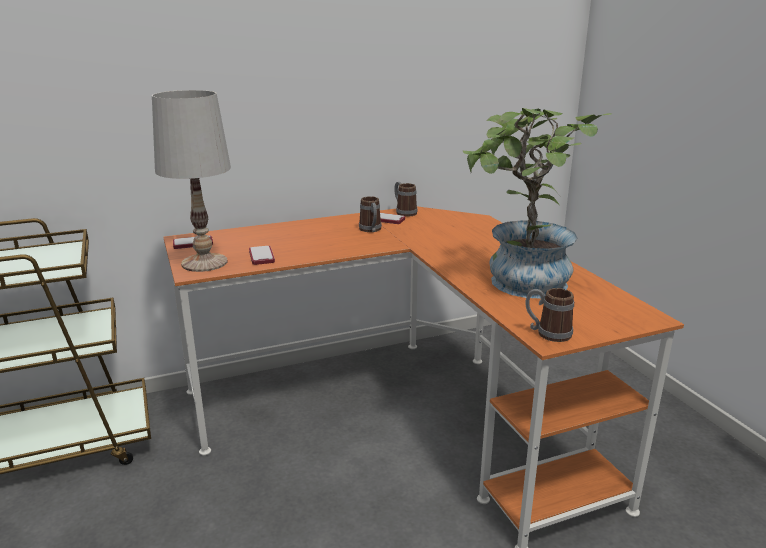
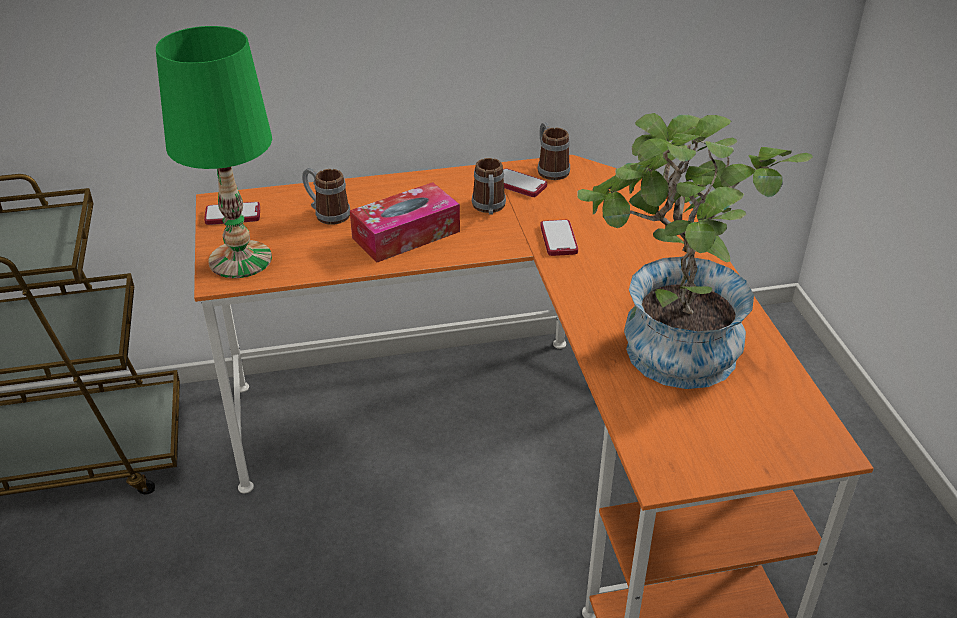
camera: 10 degrees right, 15 degrees up
(204, 263) = (240, 260): white table lamp -> green table lamp
(261, 256) = (320, 253): phone -> phone (558, 239)
(319, 244) = (406, 235): none -> tissue box
(547, 333) = (666, 462): mug -> mug (327, 213)

